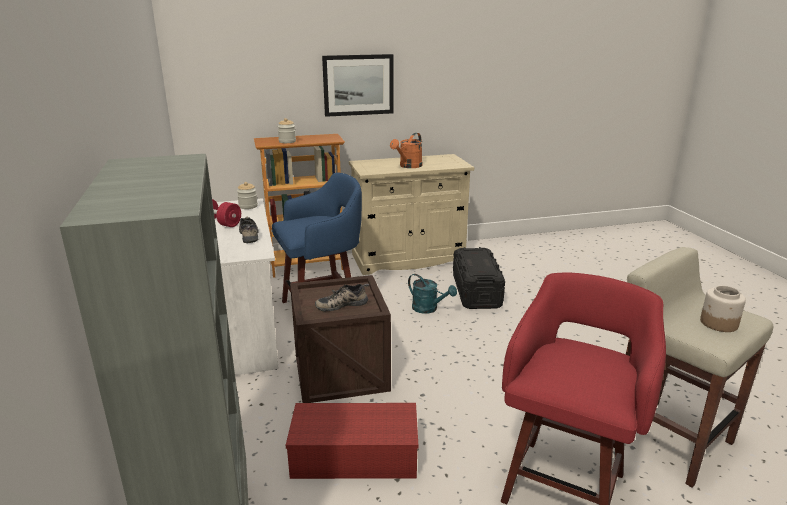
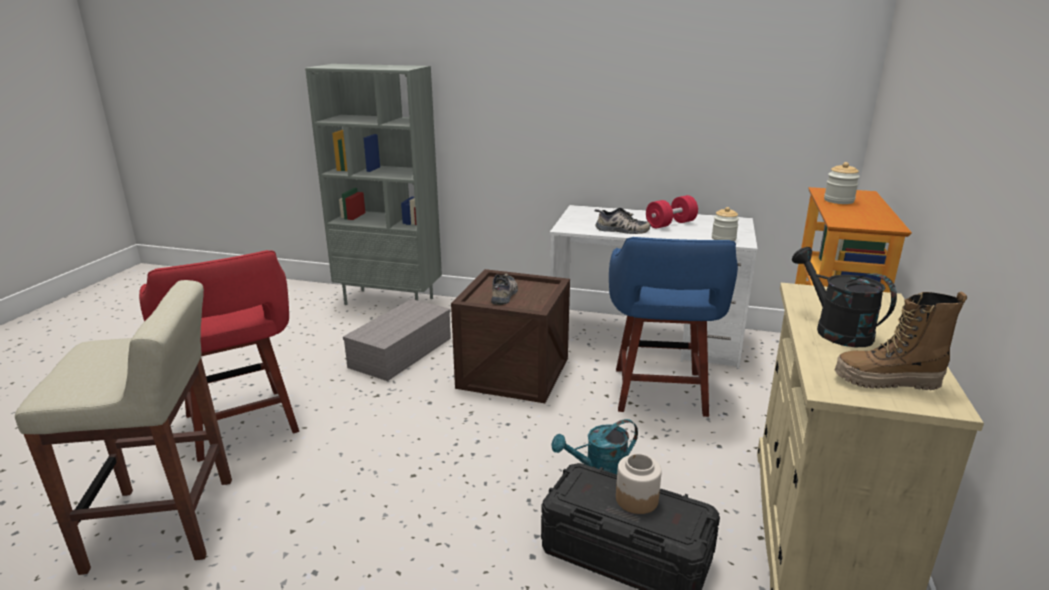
camera: 120 degrees right, 0 degrees up
(353, 456) = (401, 351): red storage box -> grey storage box
(358, 85) = (960, 147): picture -> none
(408, 166) = (835, 330): orange watering can -> black watering can
(444, 160) = (886, 382): none -> boot
(718, 323) = (93, 367): jar -> jar (636, 499)

